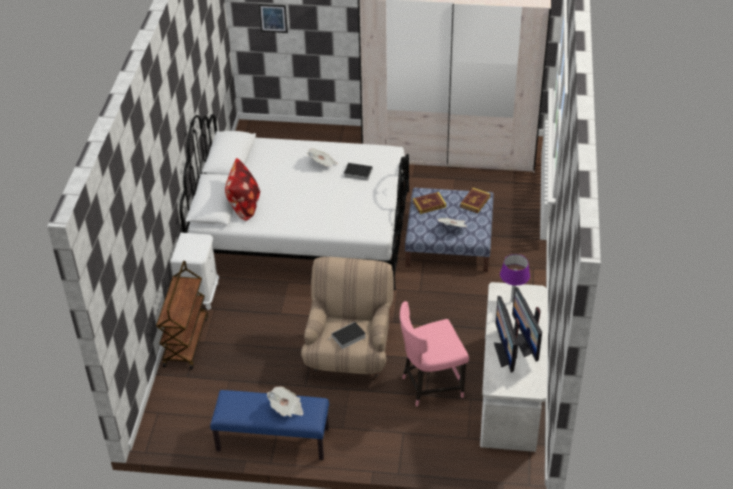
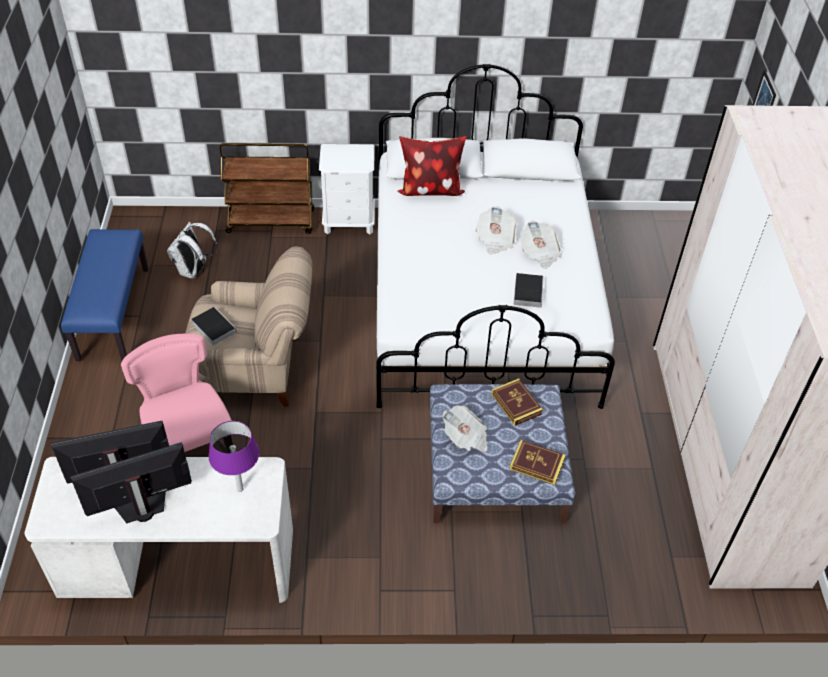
camera: 80 degrees right, 5 degrees up
(234, 389) = (194, 271): none -> white backpack
(286, 408) = (98, 285): newspaper -> newspaper (495, 240)

